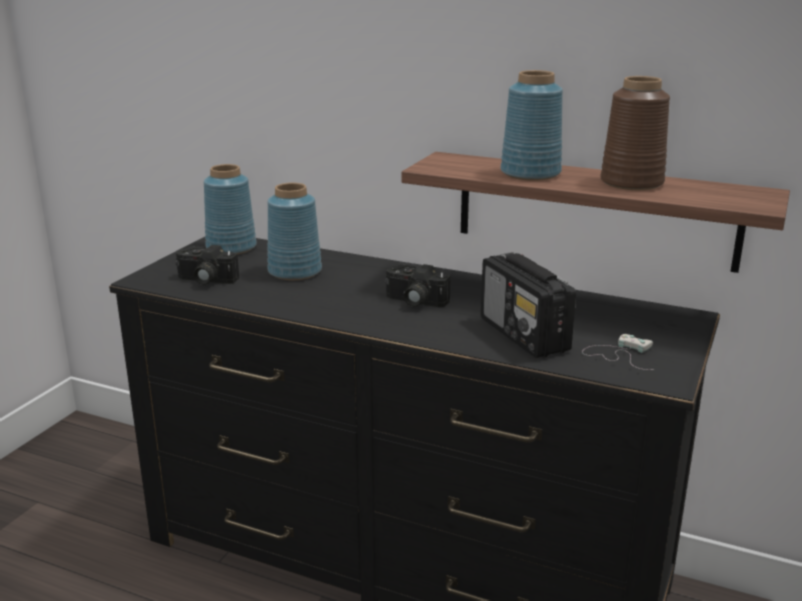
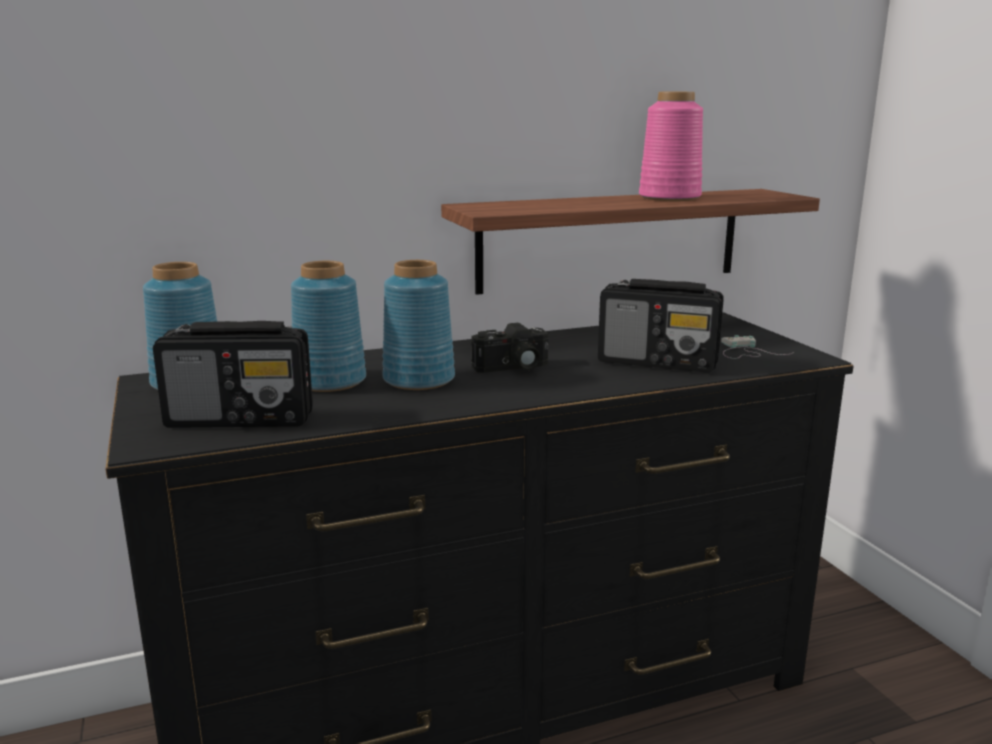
camera: 45 degrees left, 5 degrees down
(205, 280) = (242, 419): camera -> radio
(531, 173) = (583, 203): blue vase -> blue vase (420, 380)
(631, 183) = (669, 198): brown vase -> pink vase

